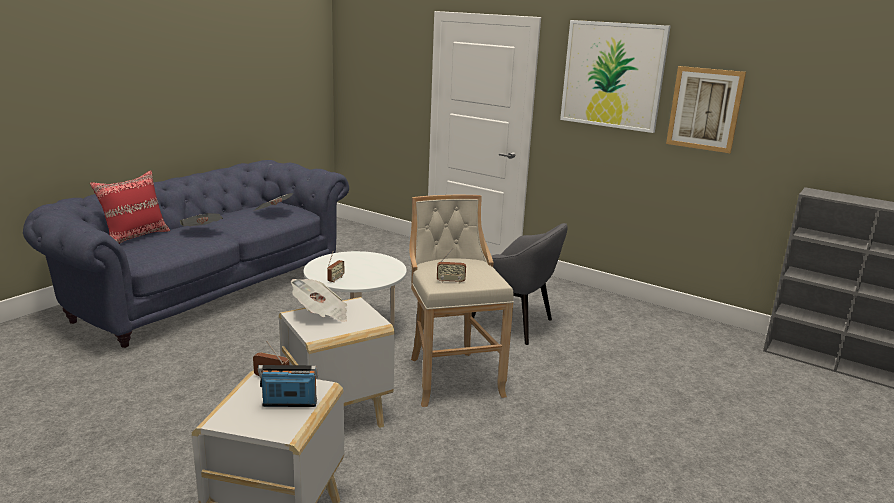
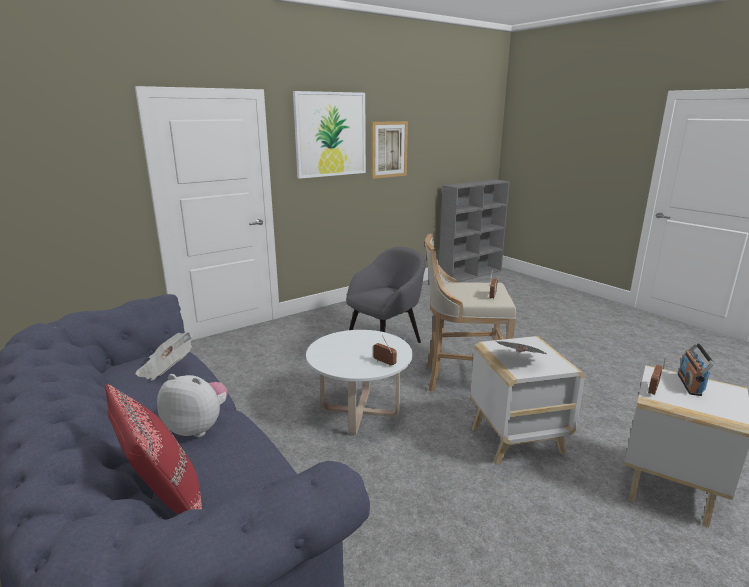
camera: 70 degrees left, 0 degrees up
(202, 231) = (198, 427): newspaper -> plush toy

